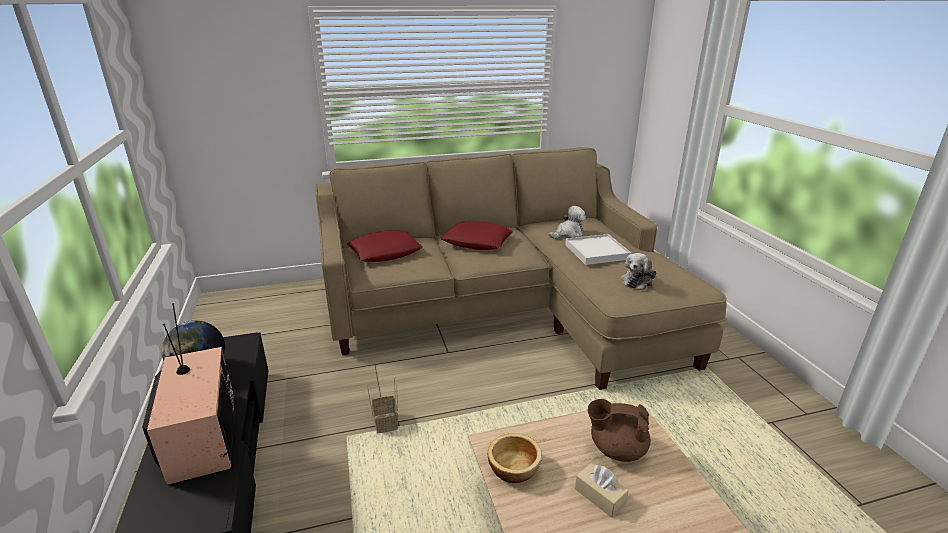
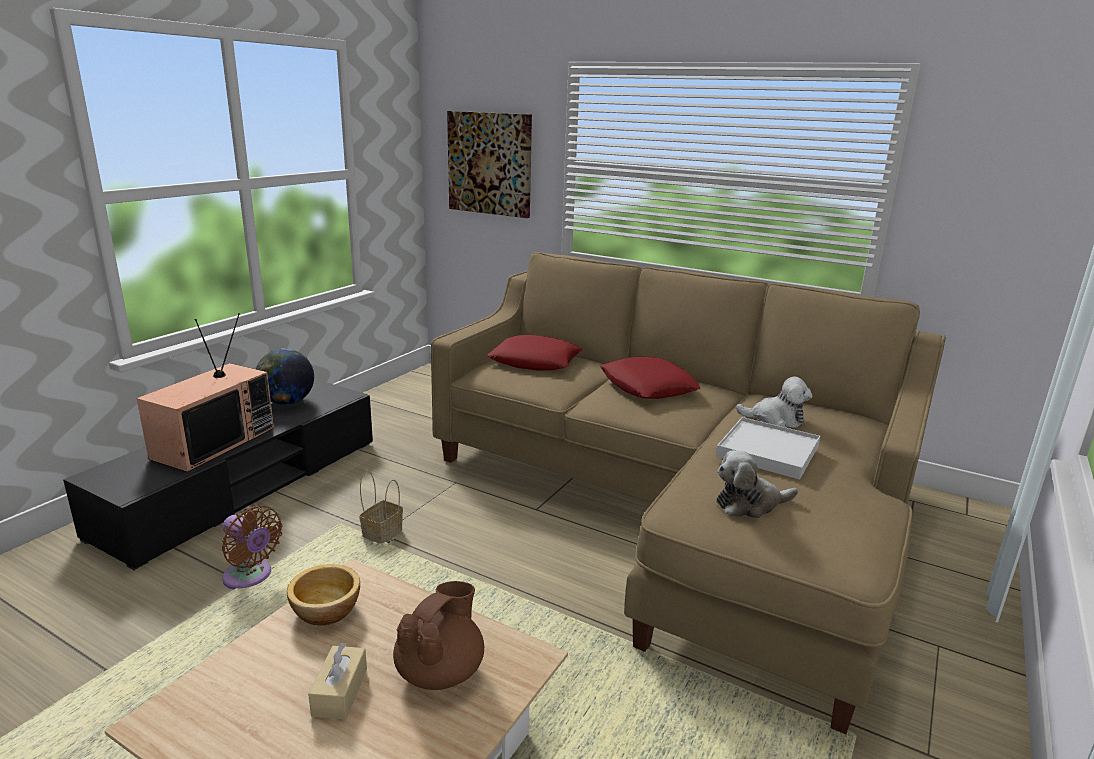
camera: 45 degrees right, 5 degrees down
(239, 100) = (490, 163): none -> picture
(348, 511) = (250, 577): none -> brown fan
(616, 449) = (441, 671): brown teapot -> brown teapot turned 60 degrees clockwise

